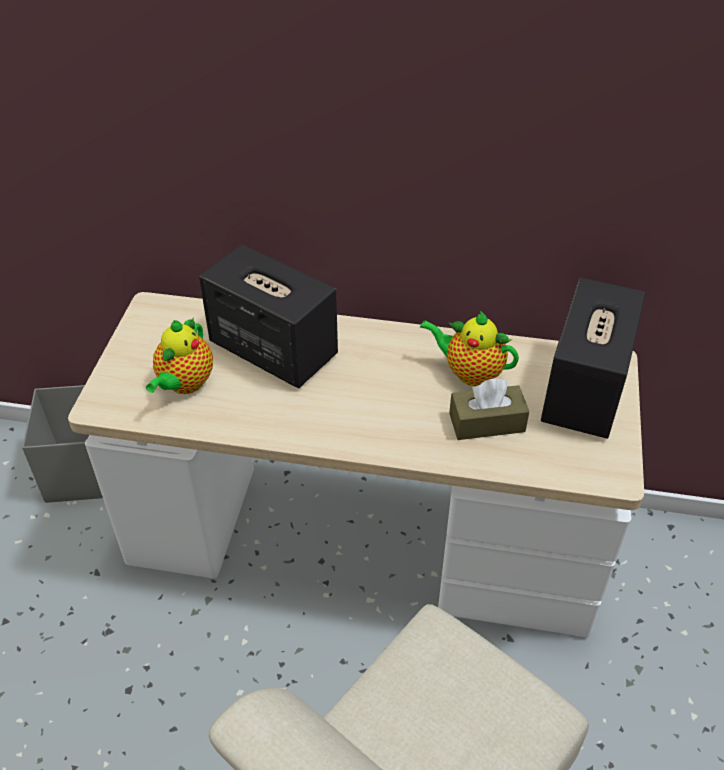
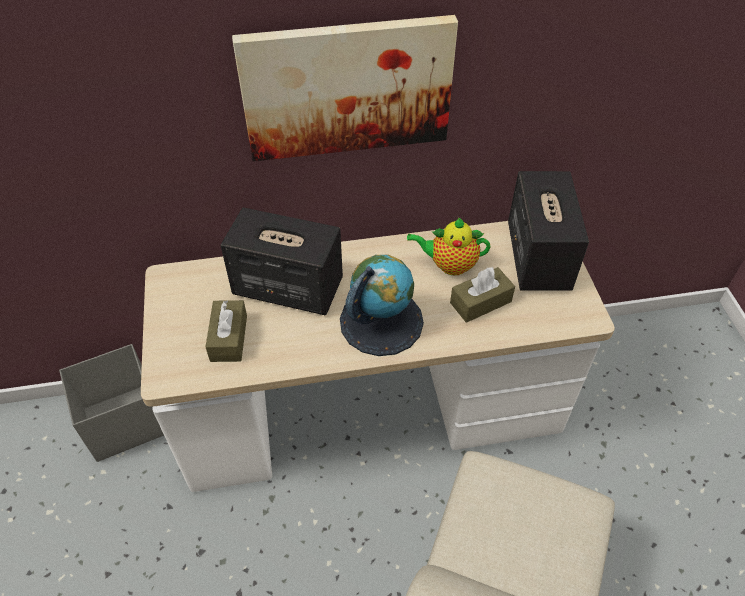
camera: 20 degrees left, 5 degrees up
(184, 384) = (229, 338): teapot -> brown tissue box
(359, 412) = (381, 321): none -> globe
(375, 128) = (347, 88): none -> picture

